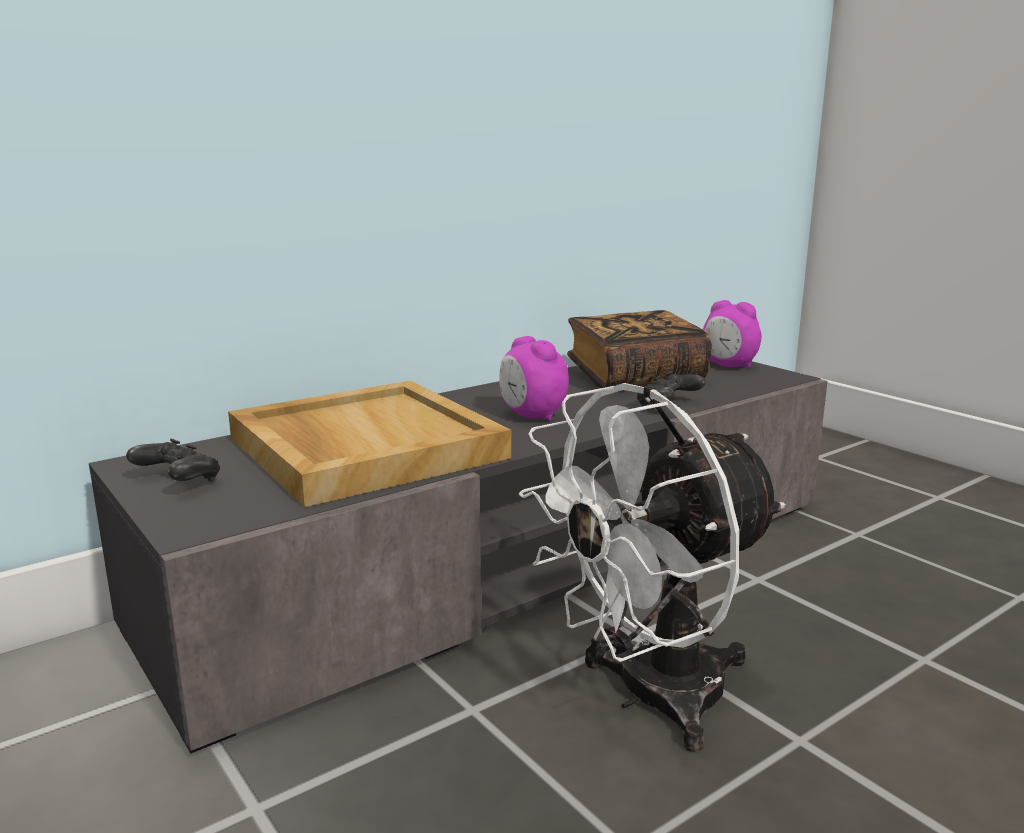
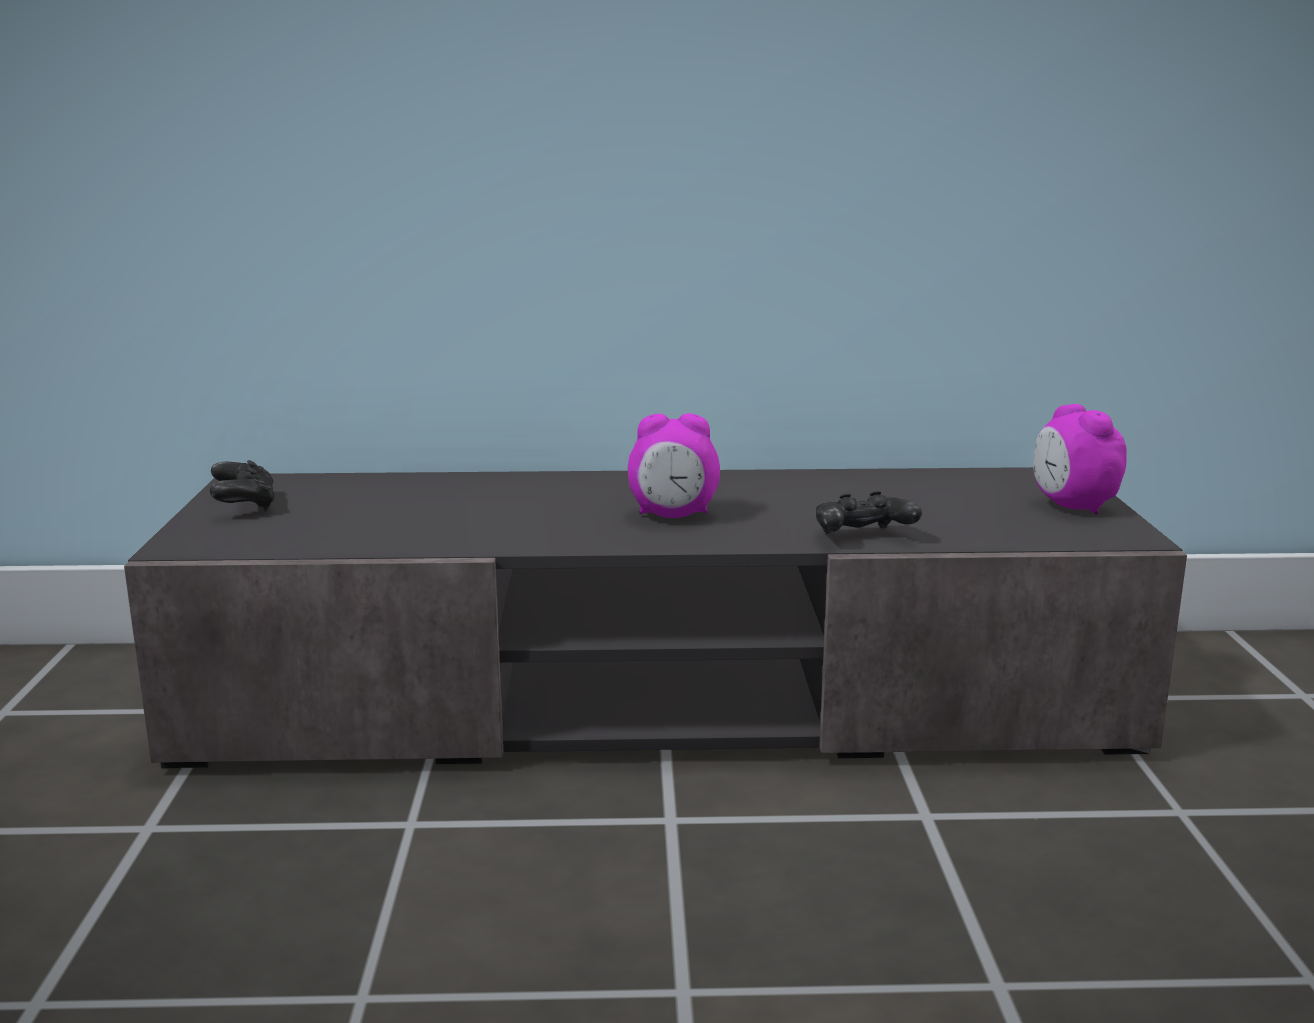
camera: 35 degrees right, 0 degrees up
(363, 448) = (443, 510): beige tray -> none
(532, 416) = (673, 515): alarm clock -> alarm clock turned 90 degrees counterclockwise
(635, 378) = (901, 497): book -> none
(648, 698) = (588, 883): white fan -> none

